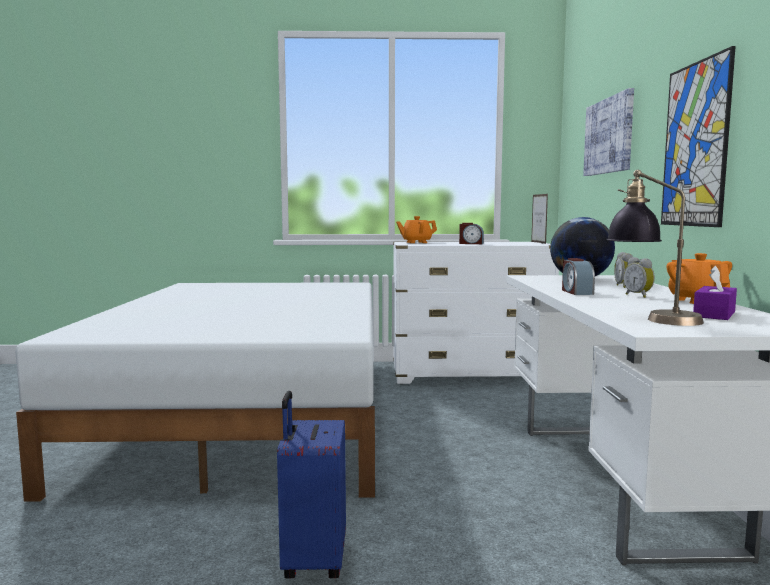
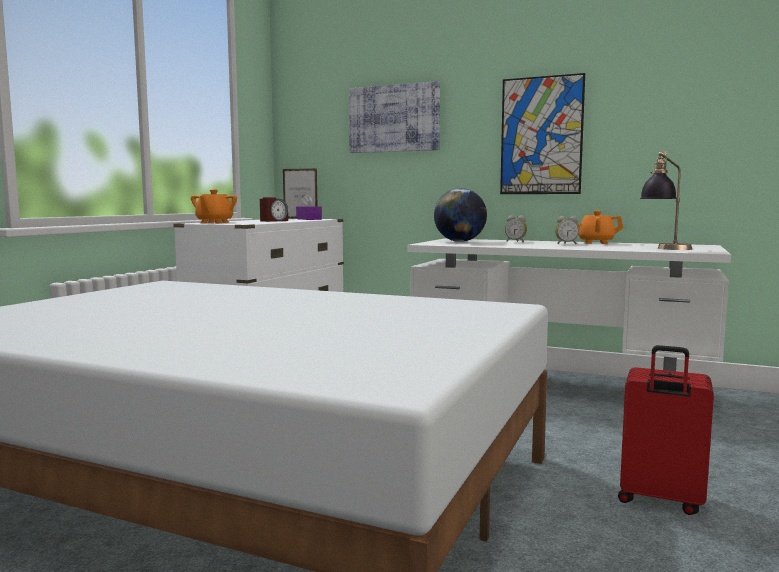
camera: 65 degrees left, 0 degrees up
(312, 560) = (660, 500): blue suitcase -> red suitcase
(576, 292) = (537, 246): alarm clock -> none
(714, 314) = (651, 245): purple tissue box -> purple tissue box (308, 219)

